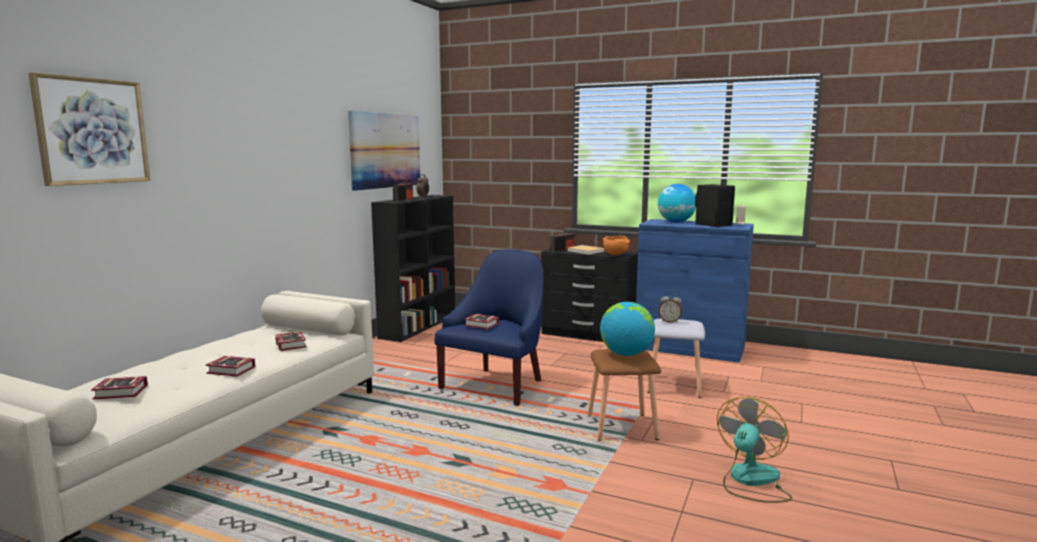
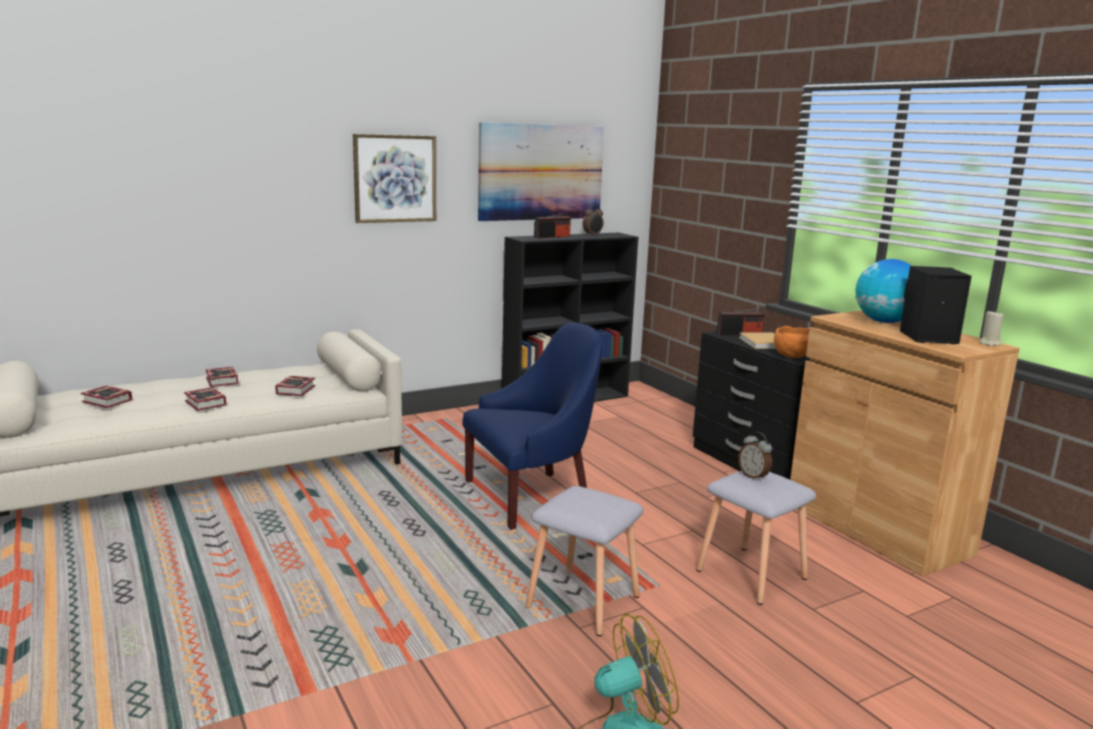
camera: 35 degrees right, 5 degrees up
(92, 131) = (136, 149): picture -> picture (395, 178)
(482, 325) = (508, 416): book -> book (221, 381)
(622, 427) = (585, 601): brown stool -> grey stool
(626, 354) = (589, 503): globe -> none
(689, 348) = (876, 528): blue cabinet -> brown cabinet

